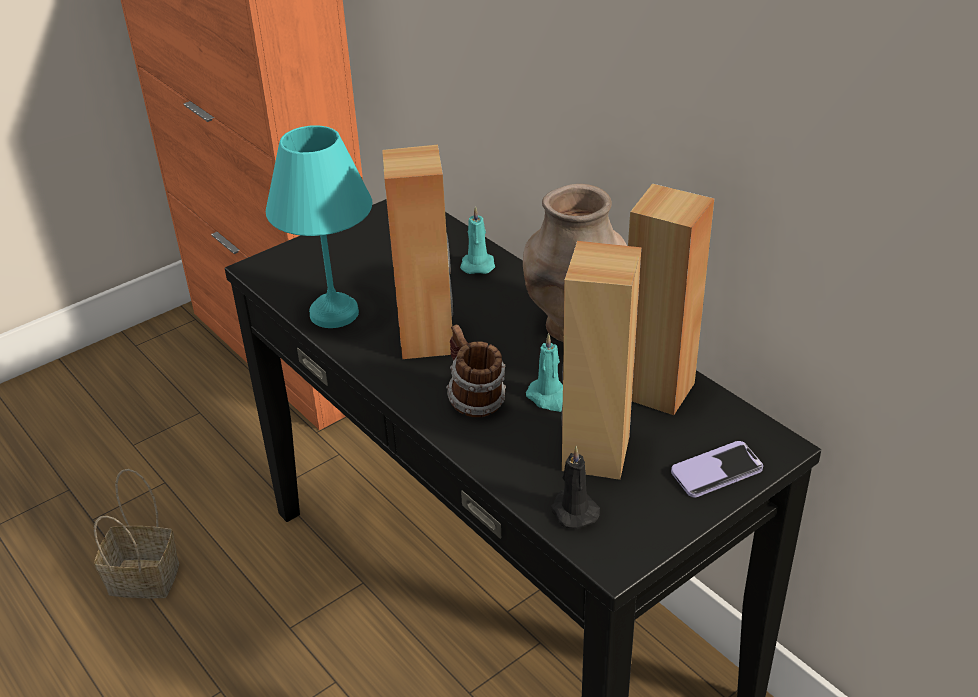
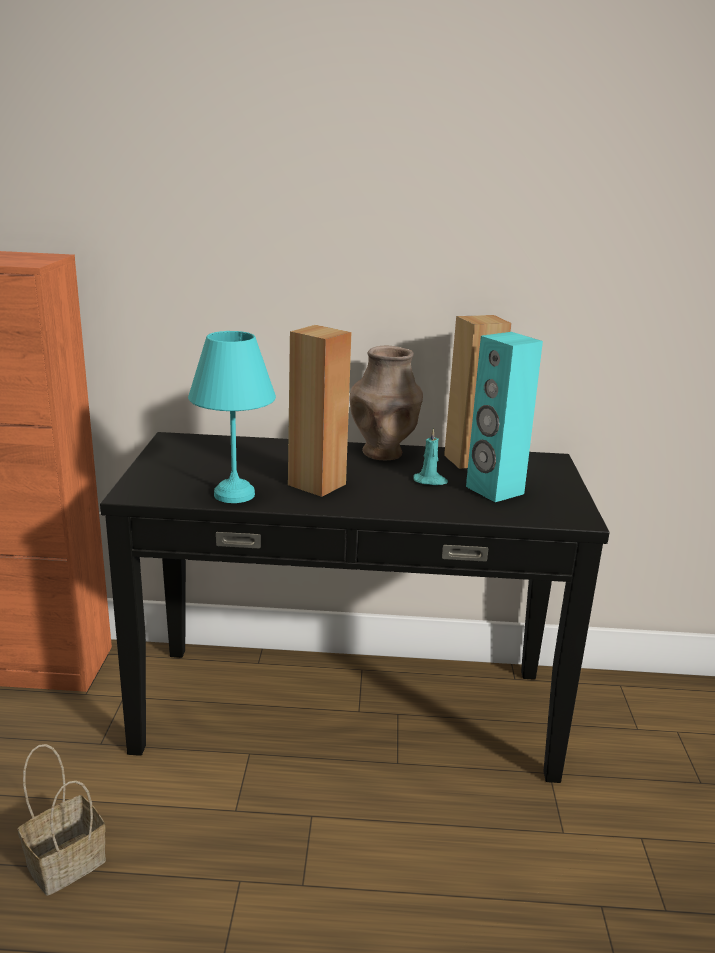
camera: 50 degrees left, 15 degrees down
(474, 400) = (397, 496): mug -> none
(478, 264) = (276, 447): turquoise candle -> none
(573, 510) = (530, 512): black candle -> none
(594, 453) = (494, 490): brown speaker -> turquoise speaker
(716, 471) = (551, 475): phone -> none

